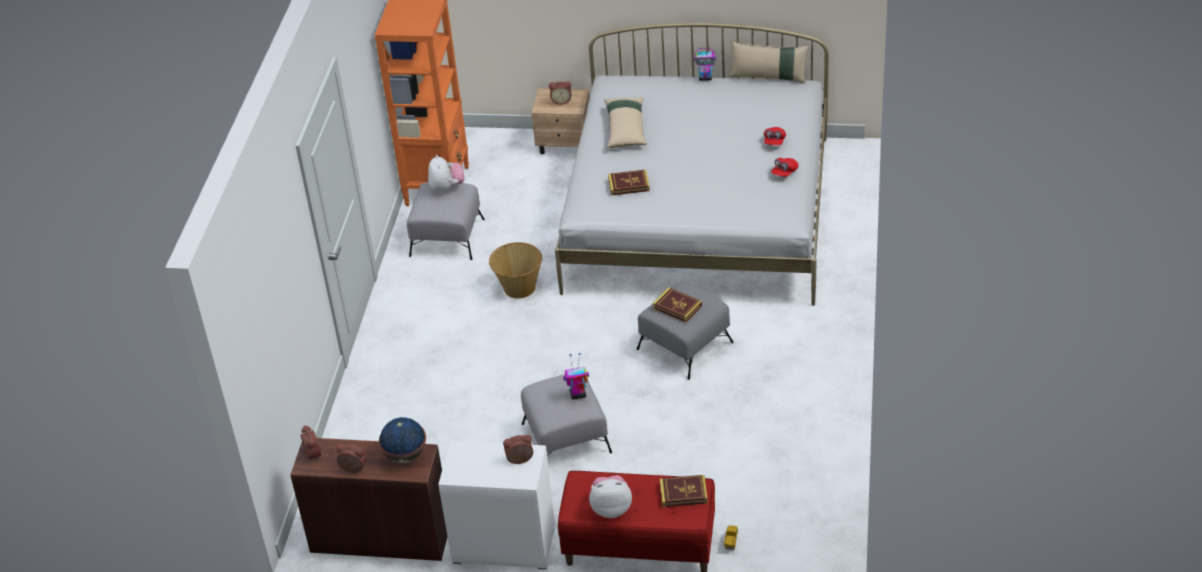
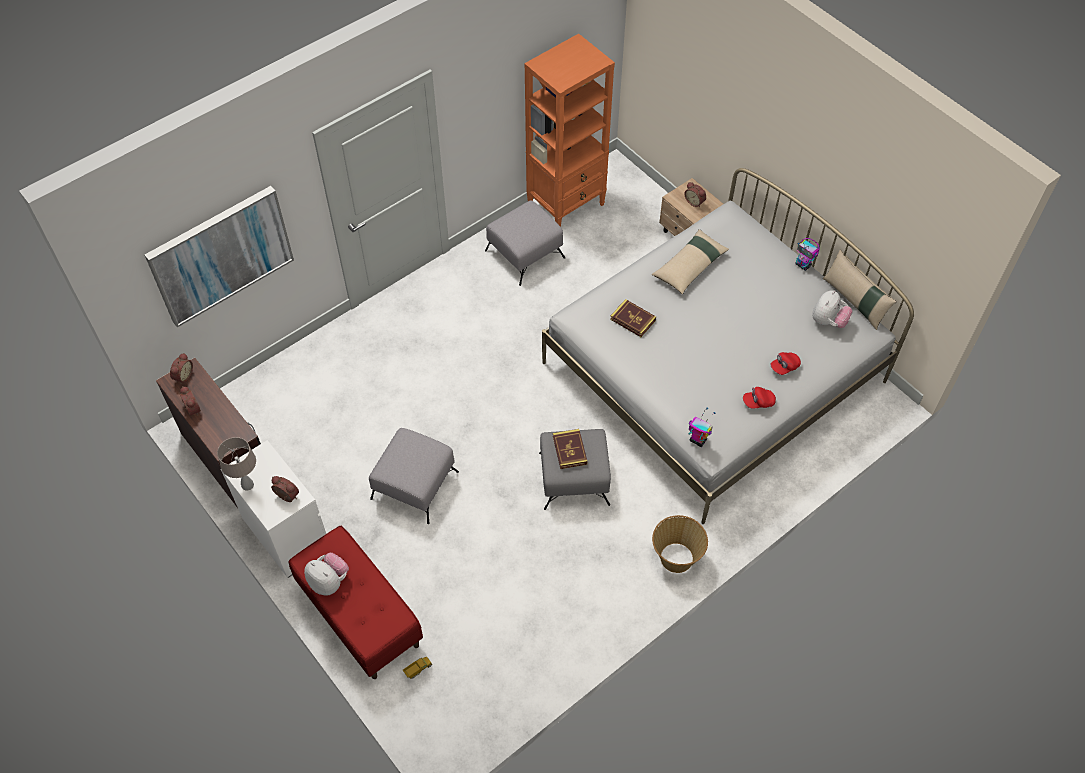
camera: 40 degrees right, 15 degrees up
(278, 310) = (221, 255): none -> picture
(405, 455) = (230, 427): globe -> none
(447, 188) = (538, 218): plush toy -> plush toy (828, 321)
(476, 476) = (247, 484): none -> beige table lamp
(519, 287) = (523, 334): basket -> basket (676, 557)
(577, 395) = (422, 466): toy robot -> toy robot (697, 440)
(683, 493) = (385, 614): book -> none

